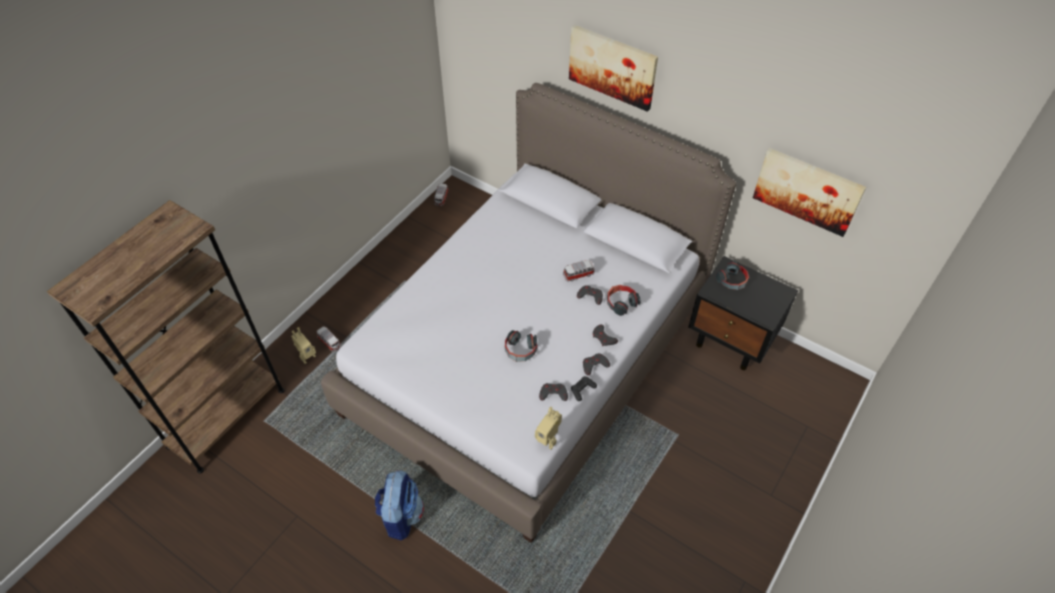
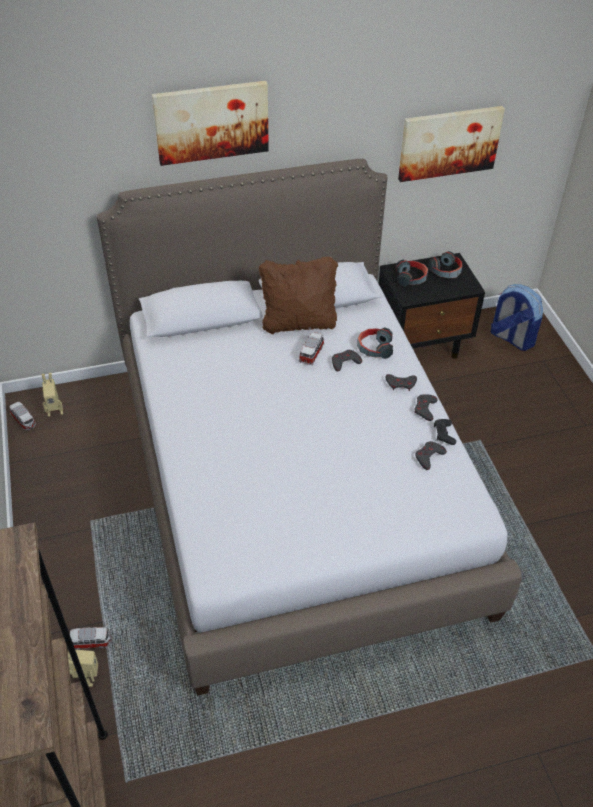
camera: 50 degrees left, 5 degrees down
(401, 515) = (377, 714): backpack -> backpack (511, 338)
(520, 350) = (355, 448): headphones -> headphones (446, 271)
(548, 439) = (476, 492): toy robot -> toy robot (55, 410)
(598, 250) = (298, 323): none -> brown pillow

